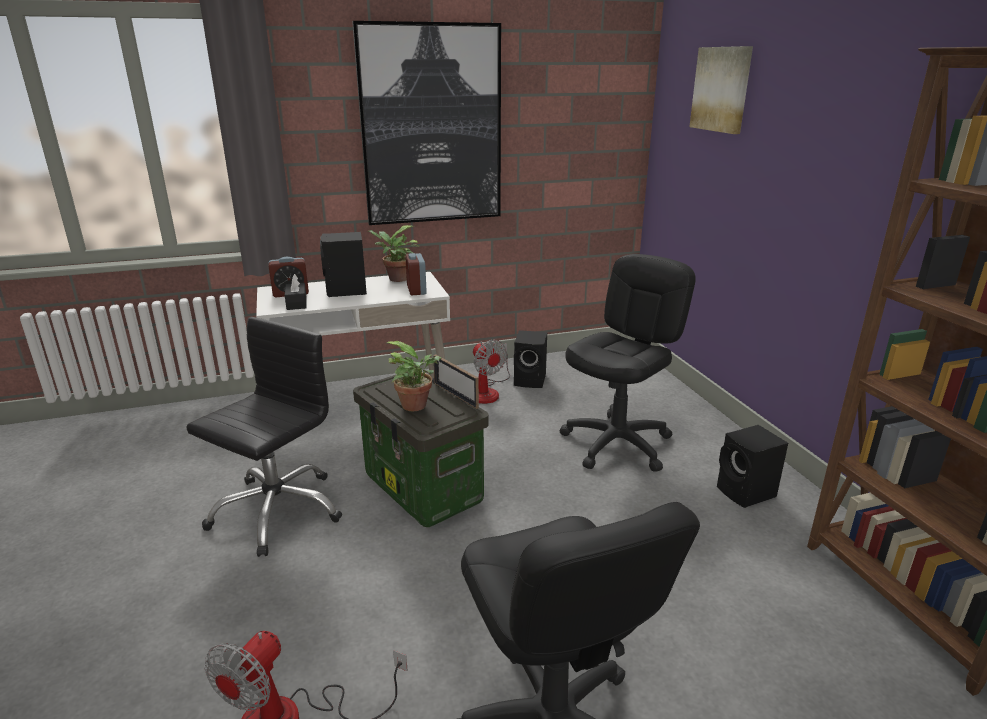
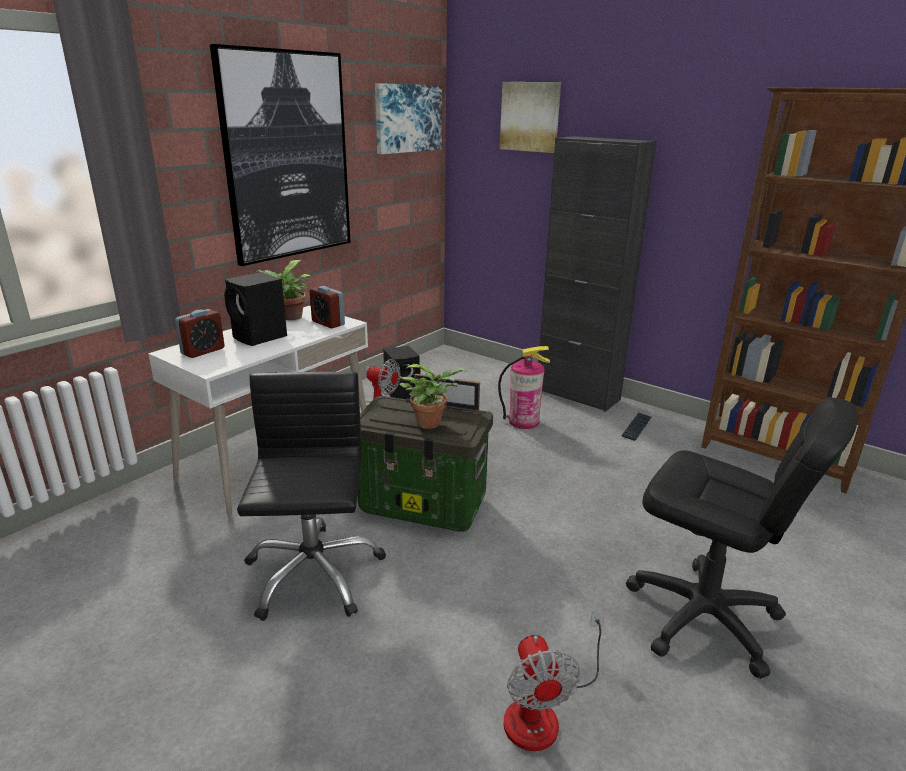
camera: 35 degrees left, 0 degrees up
(296, 303) = (228, 358): black tissue box -> none
(594, 90) = (407, 118): none -> picture
(617, 444) = (524, 421): black office chair -> fire extinguisher
(717, 434) = (577, 394): none -> black cabinet
(747, 493) = (636, 427): black speaker -> keyboard

